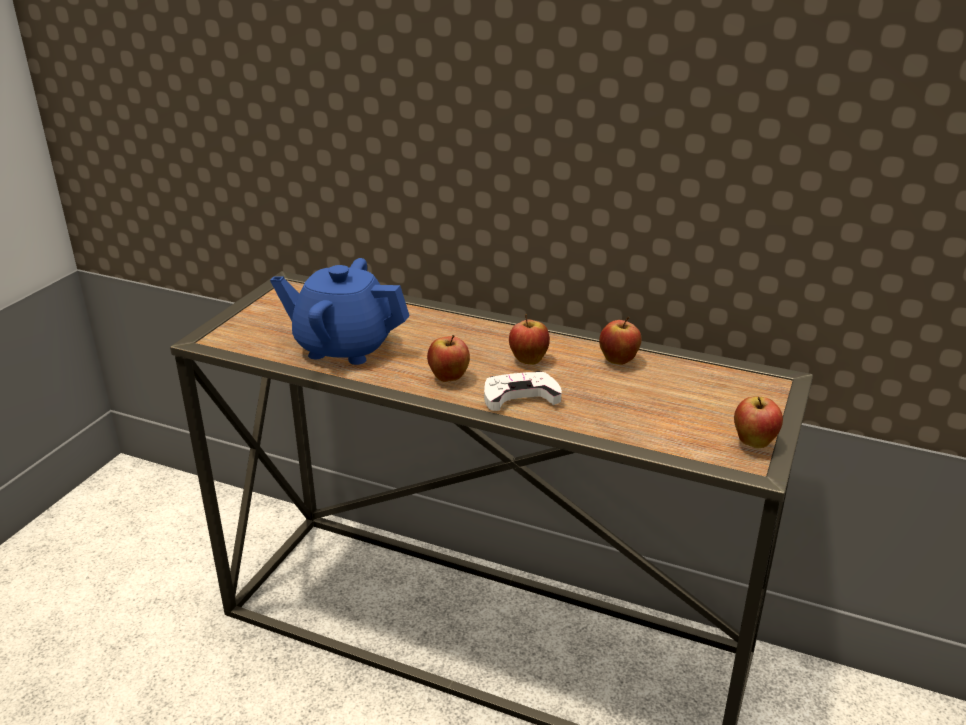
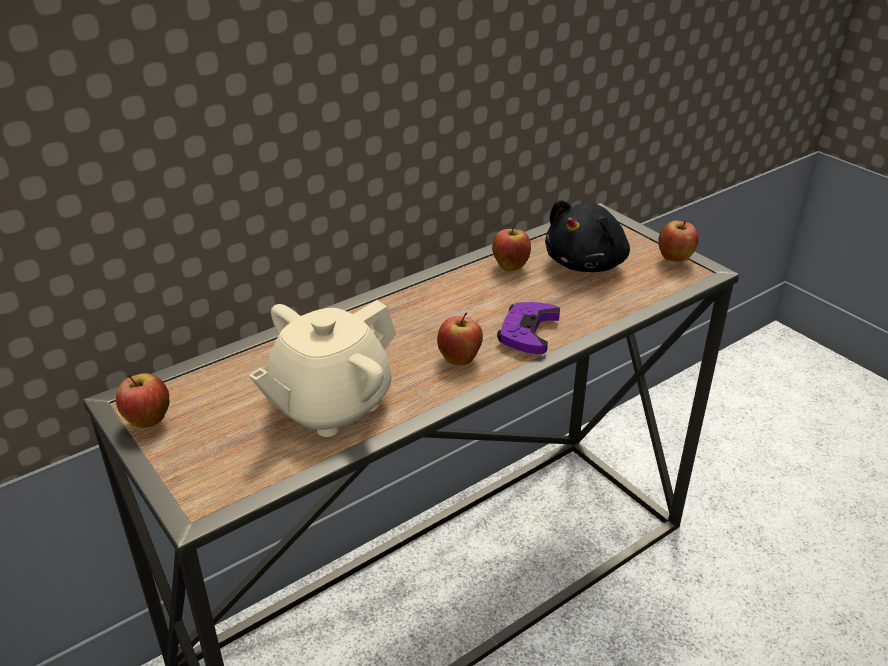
camera: 60 degrees left, 5 degrees up
(344, 347) = (330, 405): blue teapot -> beige teapot
(520, 396) = (527, 332): white game controller -> purple game controller
(528, 361) = (468, 308): apple -> apple (148, 421)
(679, 397) = (587, 263): none -> black plush toy

